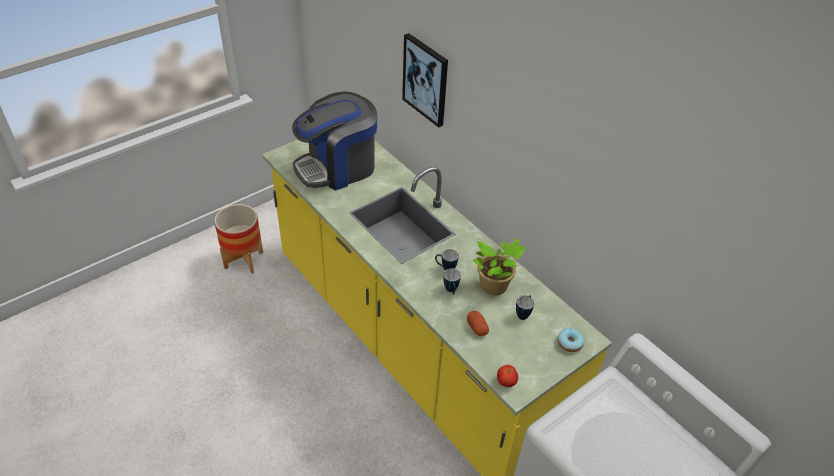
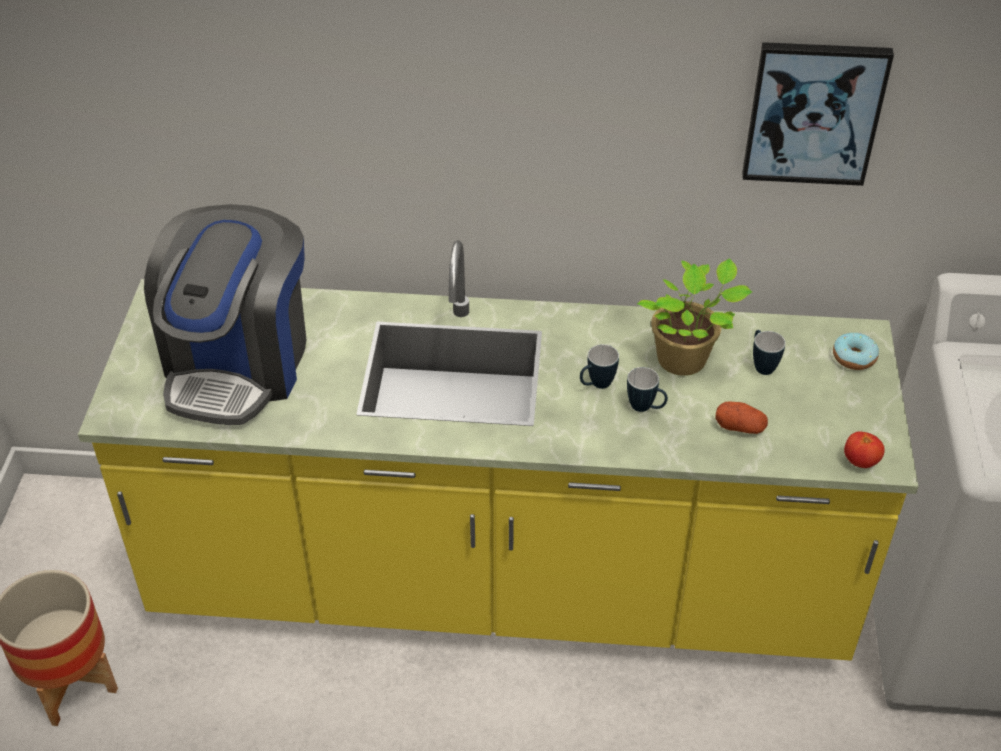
camera: 45 degrees left, 0 degrees up
(426, 79) = (359, 100): picture -> picture (814, 112)

